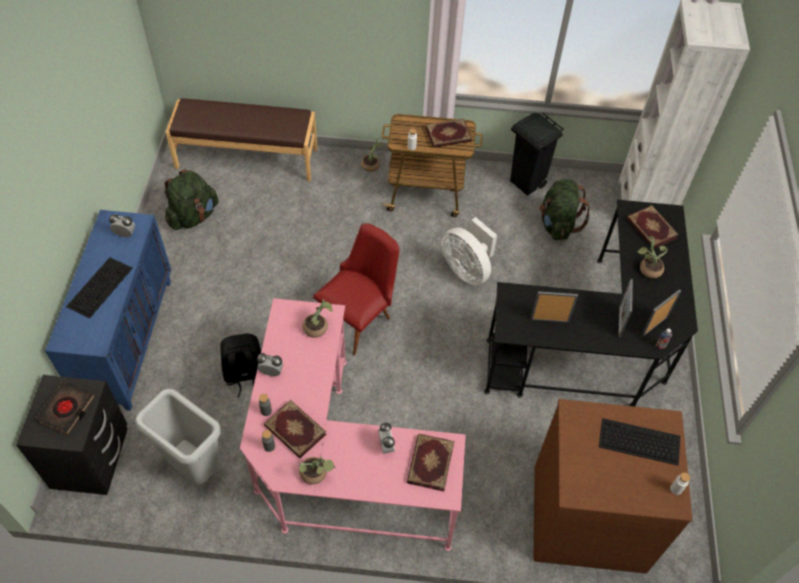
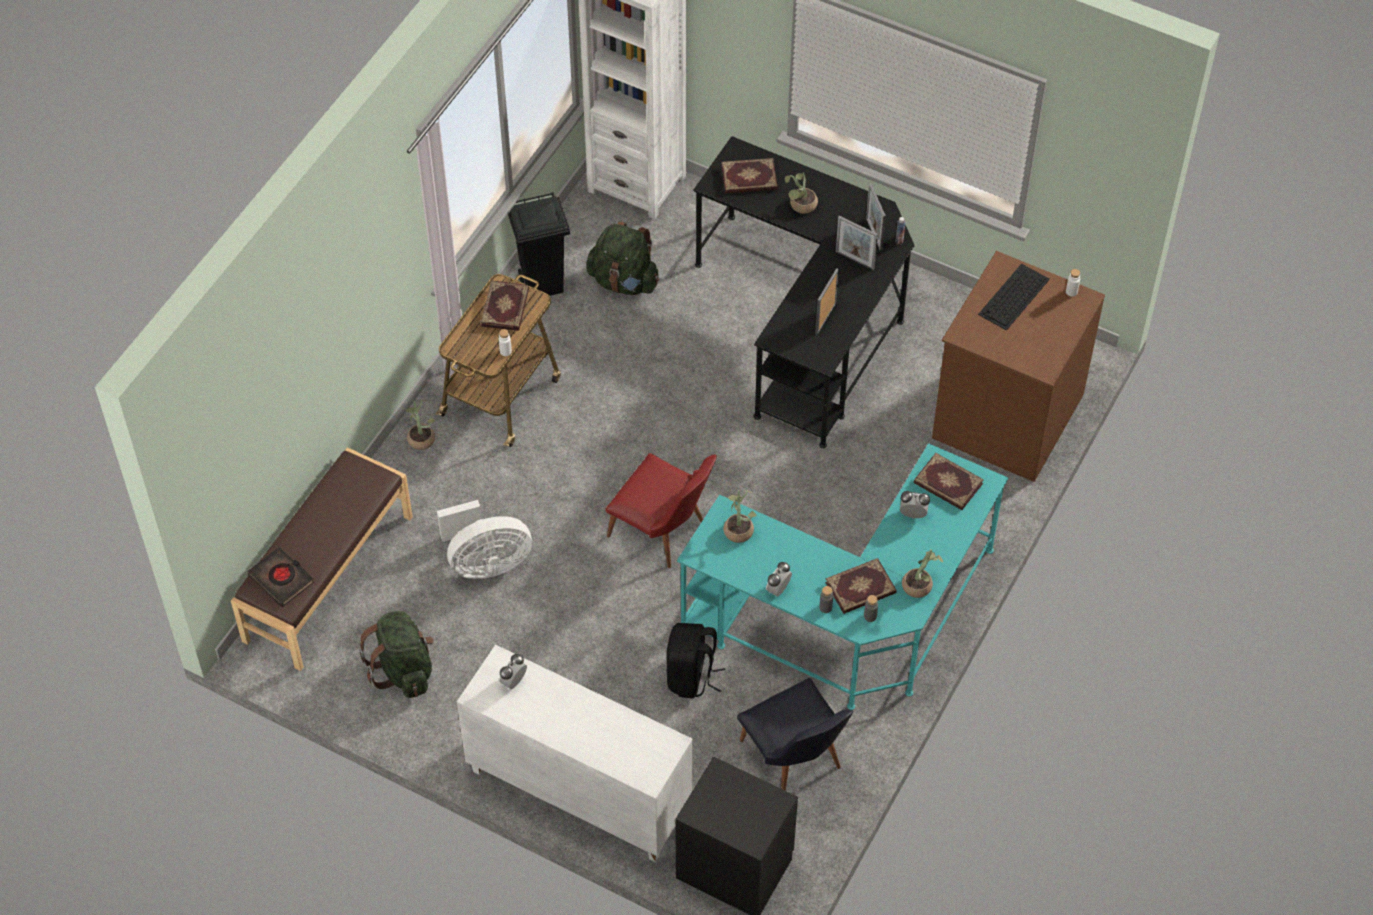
camera: 65 degrees left, 0 degrees up
(67, 410) = (736, 801): black book -> black book (281, 579)
(100, 286) = (585, 724): keyboard -> none
(128, 339) = (577, 792): blue cabinet -> white cabinet
(194, 468) = (795, 762): grey trash can -> black chair
(336, 463) = (850, 619): pink desk -> turquoise desk
(359, 318) = (664, 534): red chair -> red chair turned 150 degrees clockwise
(467, 269) = (645, 398): white fan -> white fan (486, 563)

